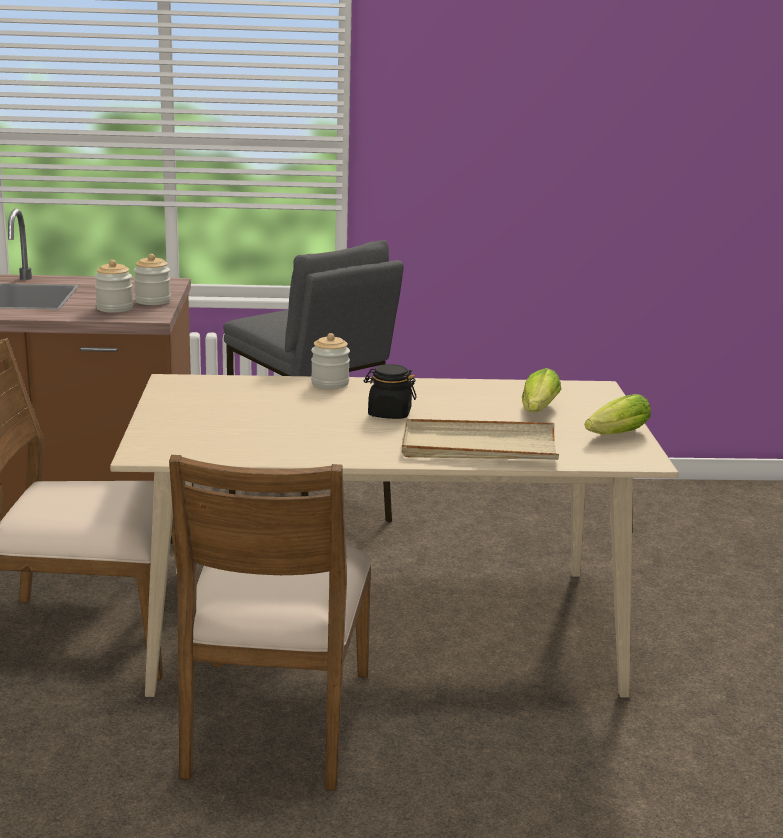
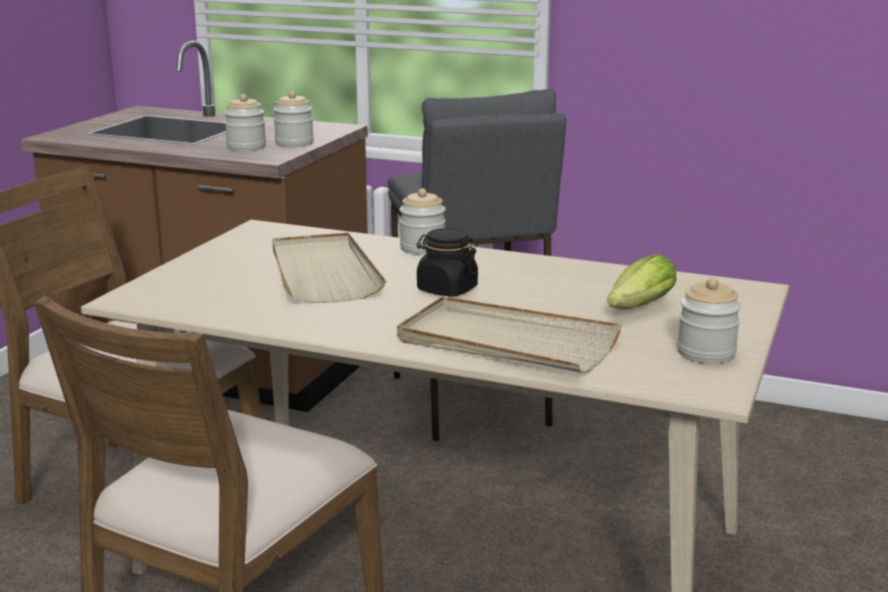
camera: 25 degrees right, 0 degrees up
(277, 412) = (323, 273): none -> beige tray
(613, 435) = (706, 353): lettuce -> jar

